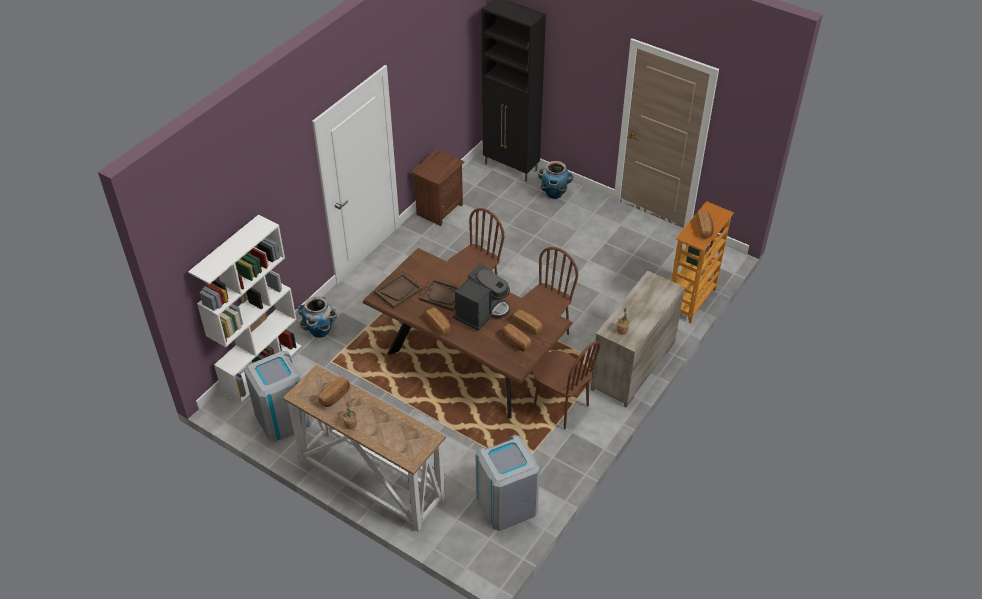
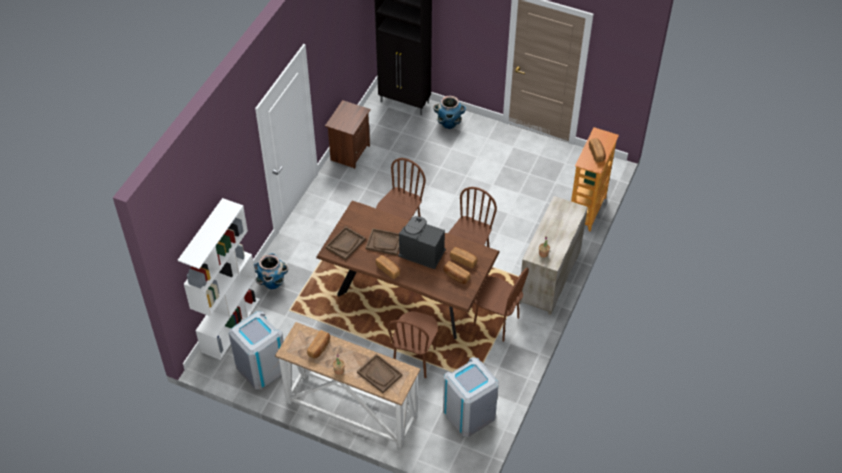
camera: 10 degrees left, 5 degrees up
(396, 435) = (379, 374): none -> brown tray
(457, 434) = (414, 359): none -> brown chair
(481, 312) = (421, 252): coffee machine -> coffee machine turned 90 degrees counterclockwise

